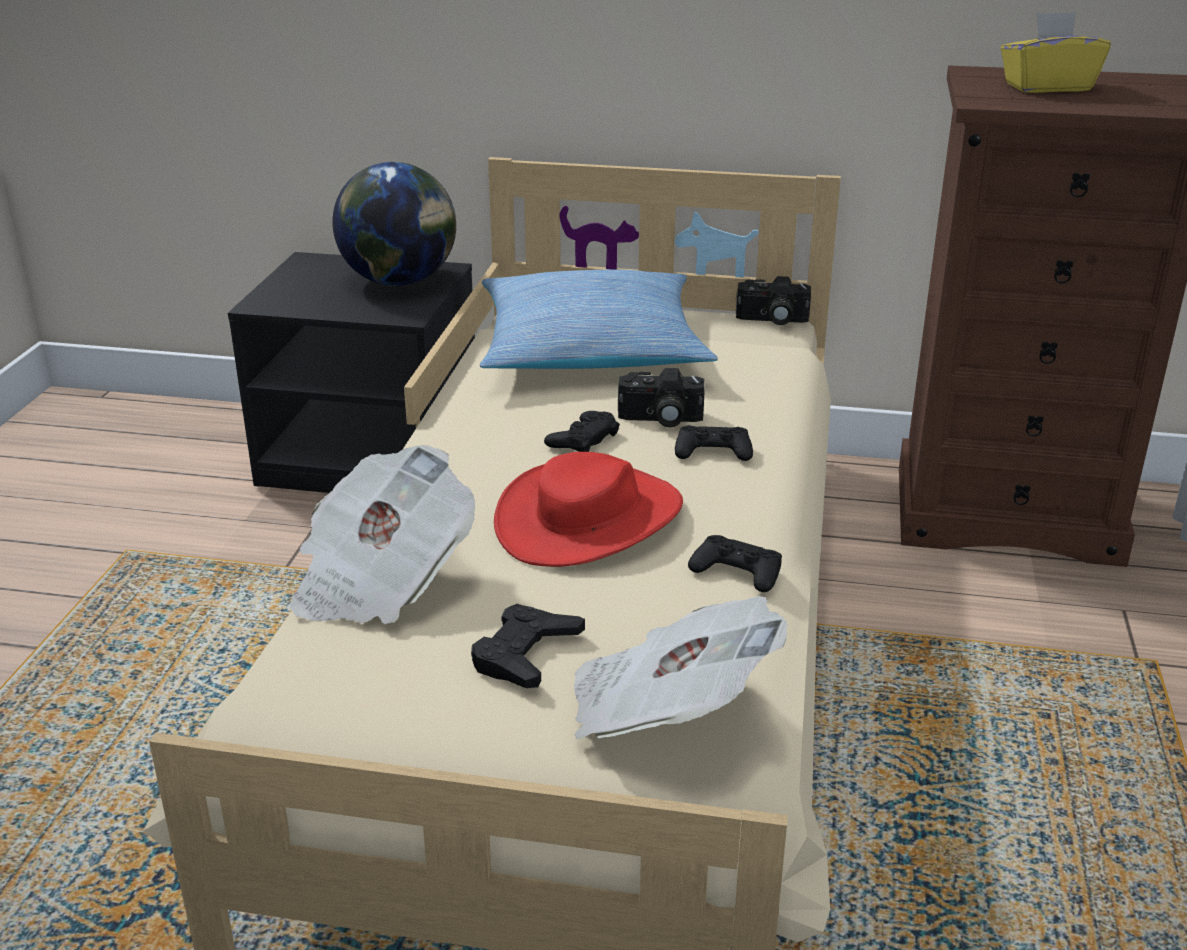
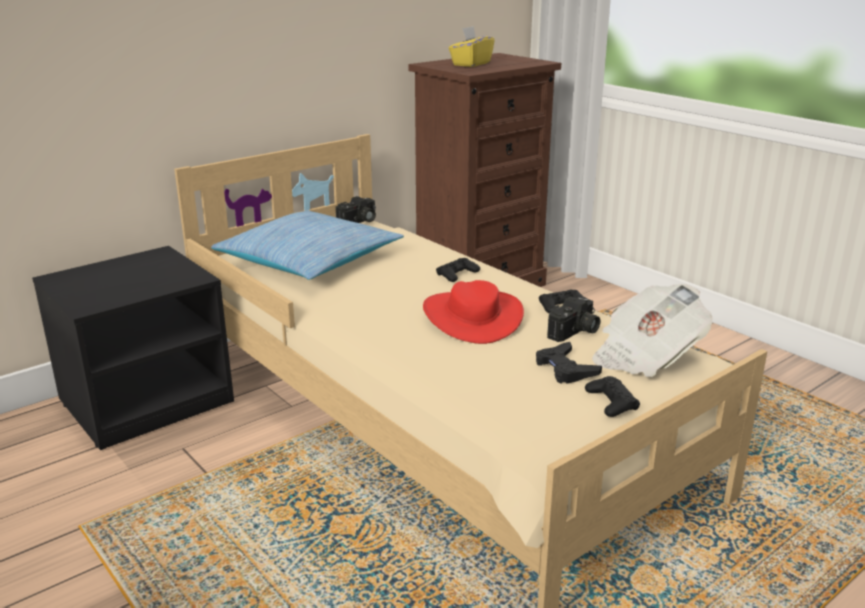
camera: 50 degrees left, 5 degrees down
(380, 580) = (450, 380): newspaper -> none
(400, 281) = (148, 266): globe -> none
(583, 439) = (398, 293): black game controller -> black game controller (611, 402)
(660, 419) = (409, 273): camera -> camera (575, 332)

